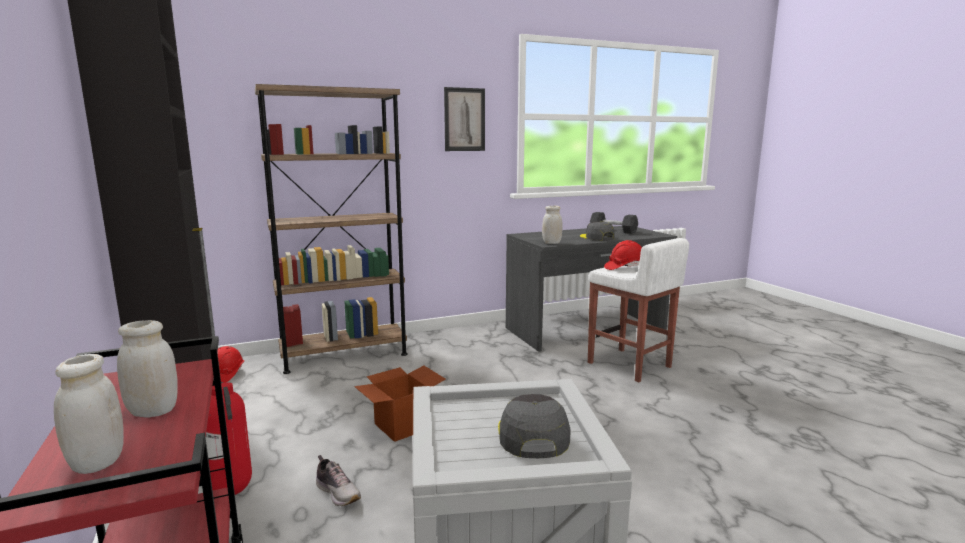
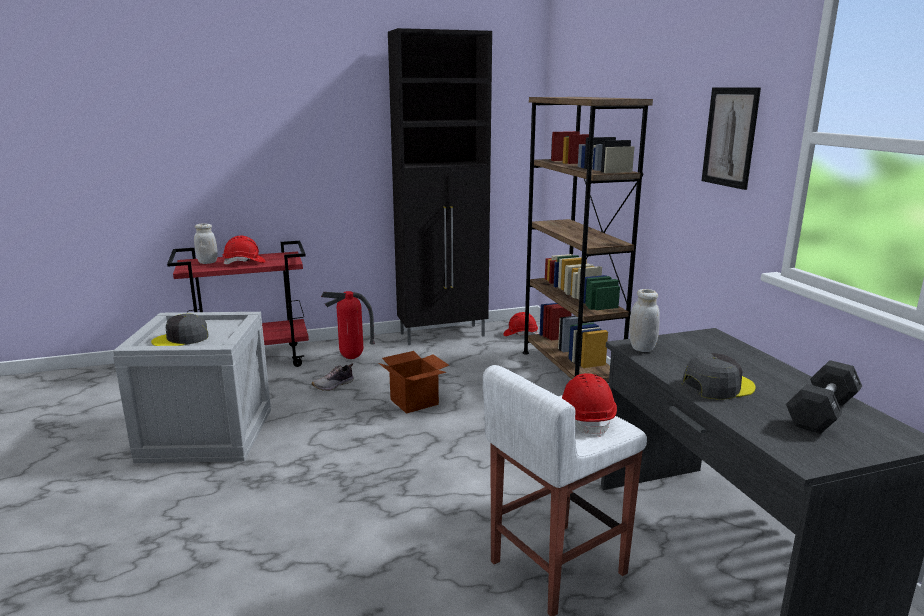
camera: 95 degrees right, 5 degrees up
(153, 411) = (244, 262): white jar -> red hard hat
(532, 434) = (181, 339): grey cap -> grey cap turned 150 degrees clockwise

